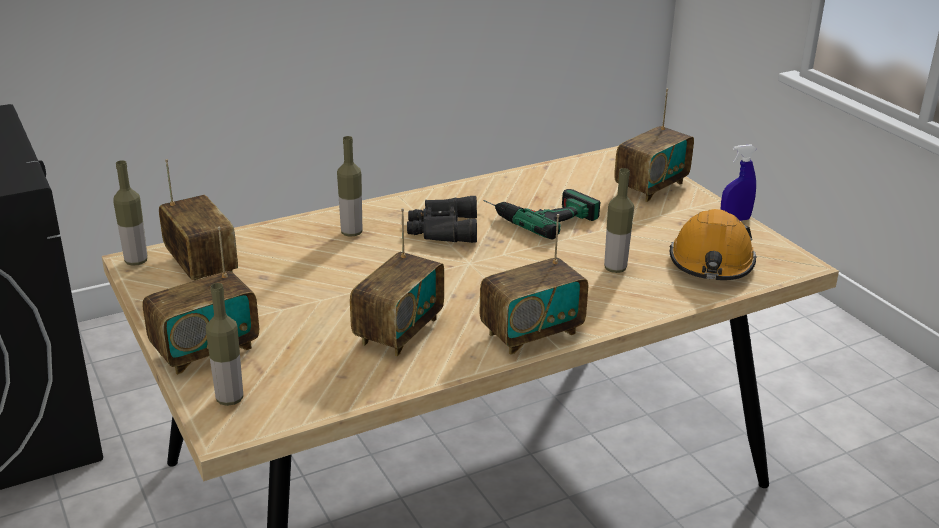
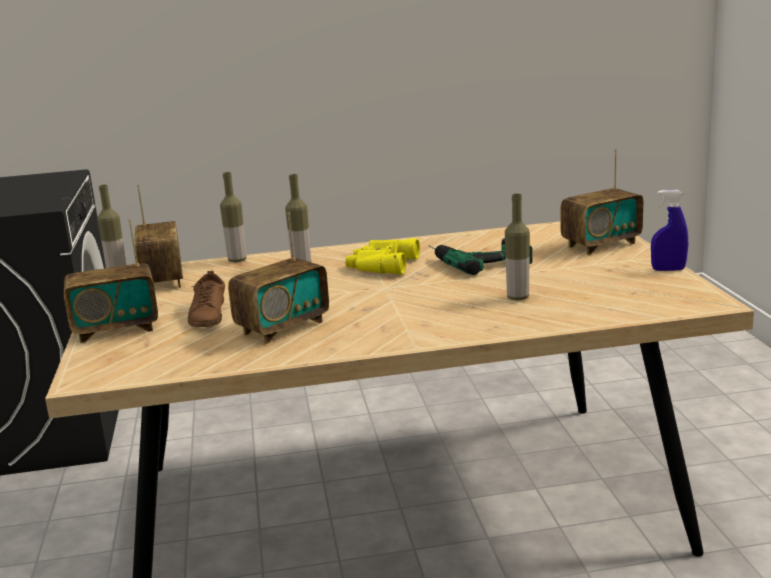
camera: 20 degrees right, 10 degrees down
(229, 399) = (105, 361): bottle -> bottle (237, 260)
(299, 318) = (208, 315): none -> brown shoe
(442, 229) = (380, 265): black binoculars -> yellow binoculars
(531, 333) = (399, 336): radio -> none
(711, 263) = (618, 298): orange hard hat -> none

